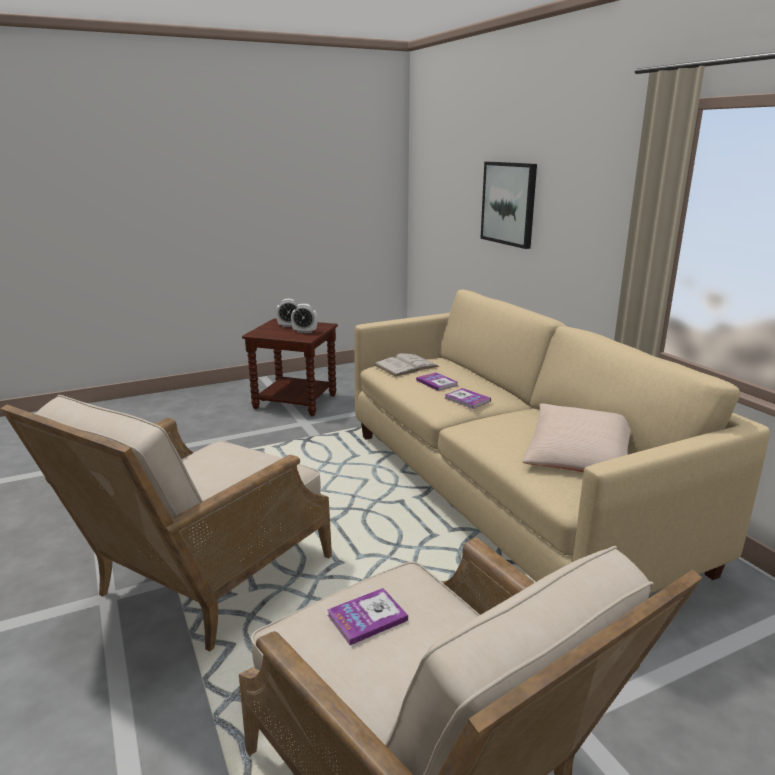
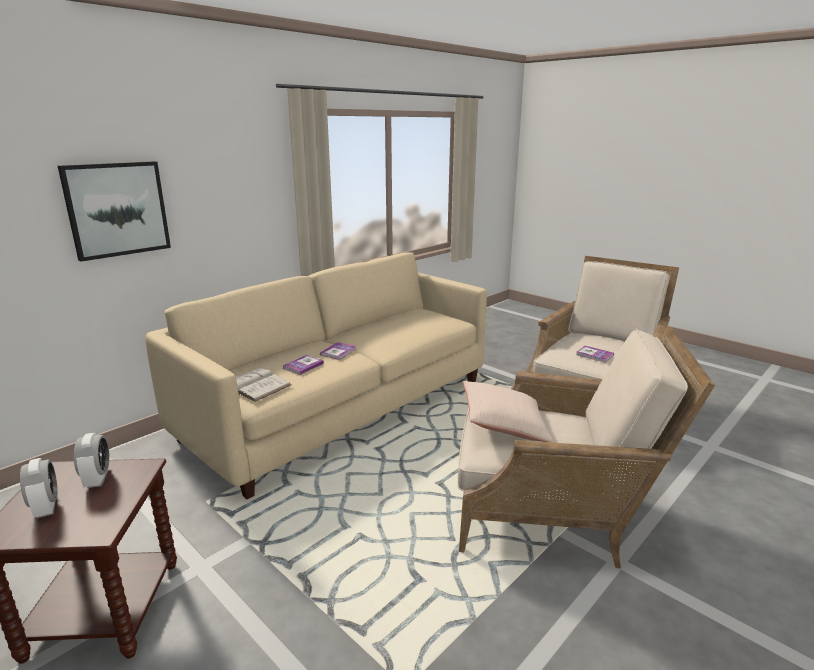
camera: 110 degrees left, 0 degrees up
(578, 457) = (412, 320): beige pillow -> beige pillow (504, 425)

